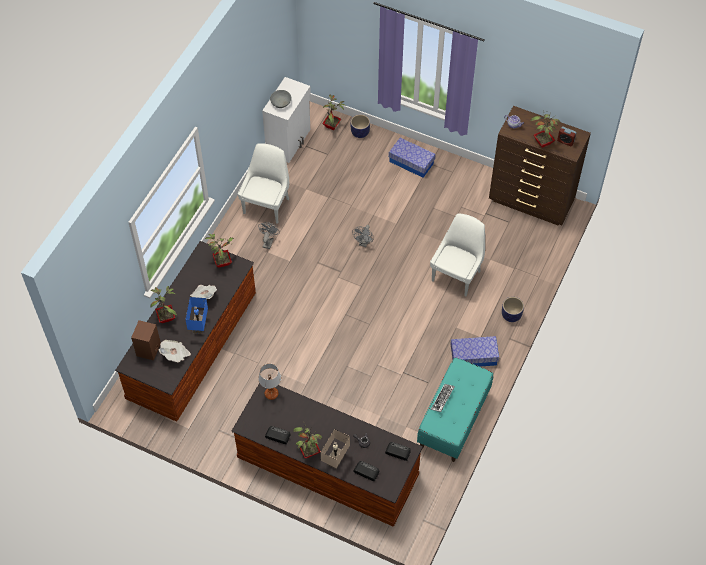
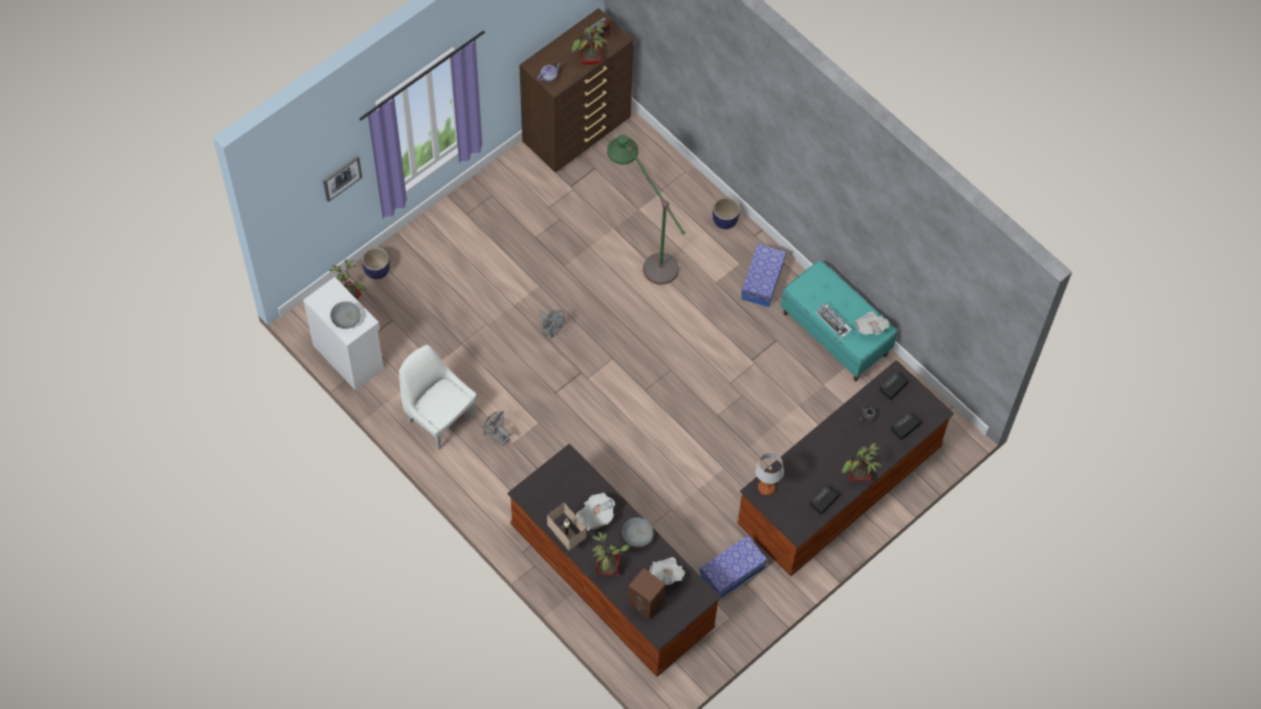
camera: 70 degrees left, 5 degrees up
(198, 326) = (637, 536): blue table lamp -> grey bowl
(222, 262) = (552, 478): potted plant -> none
(336, 461) = (880, 452): beige table lamp -> beige table lamp (568, 539)
(361, 41) = (341, 177): none -> picture
(411, 162) = (454, 233): storage box -> storage box (732, 572)
(451, 426) = (870, 327): none -> newspaper
(457, 275) = (644, 252): white chair -> green floor lamp

